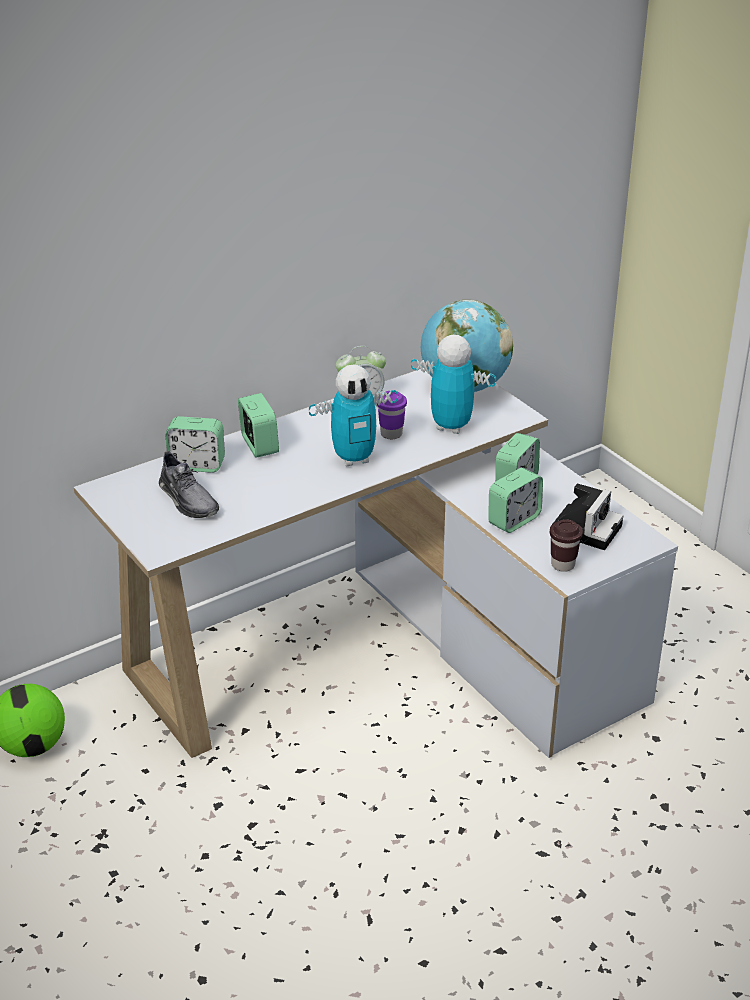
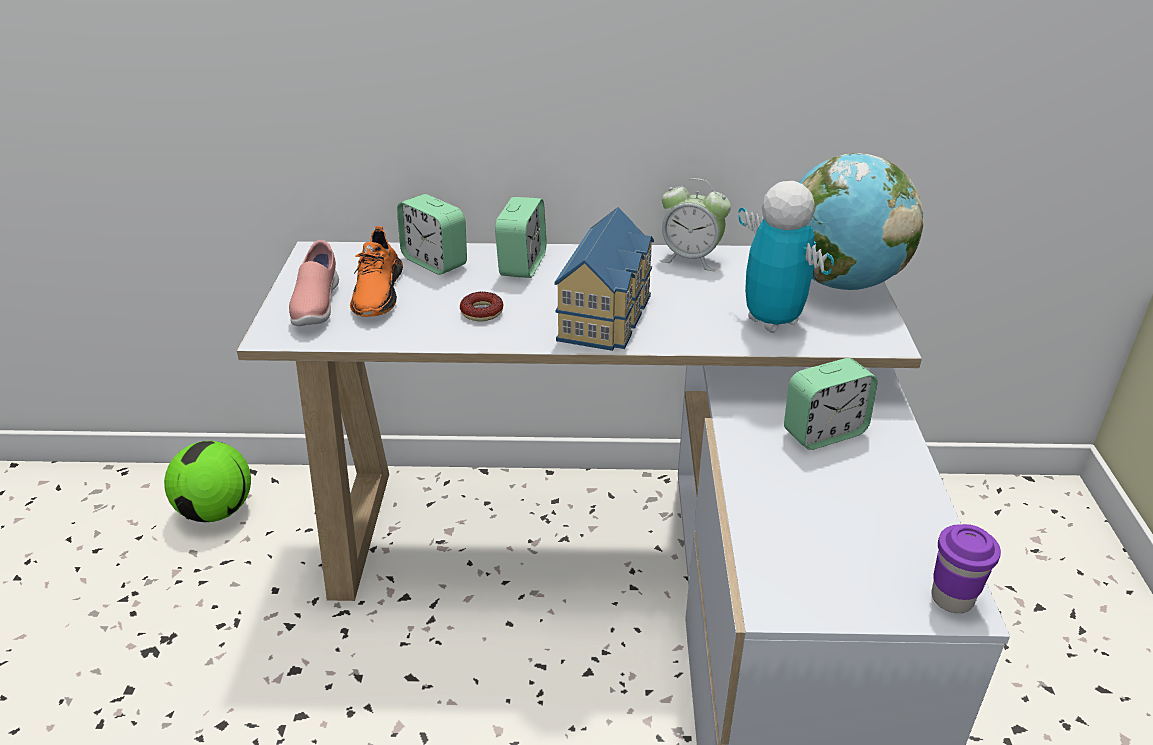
camera: 35 degrees right, 0 degrees up
(159, 524) = (316, 306): none -> pink shoe
(188, 500) = (377, 293): grey shoe -> orange shoe
(274, 486) = (482, 312): none -> donut
(354, 459) = (608, 315): toy robot -> toy house
(391, 434) = (686, 304): purple cup -> purple cup (952, 598)
(514, 520) = (773, 479): alarm clock -> none
(563, 565) = (783, 578): brown cup -> none
(586, 528) = (872, 536): camera -> none

